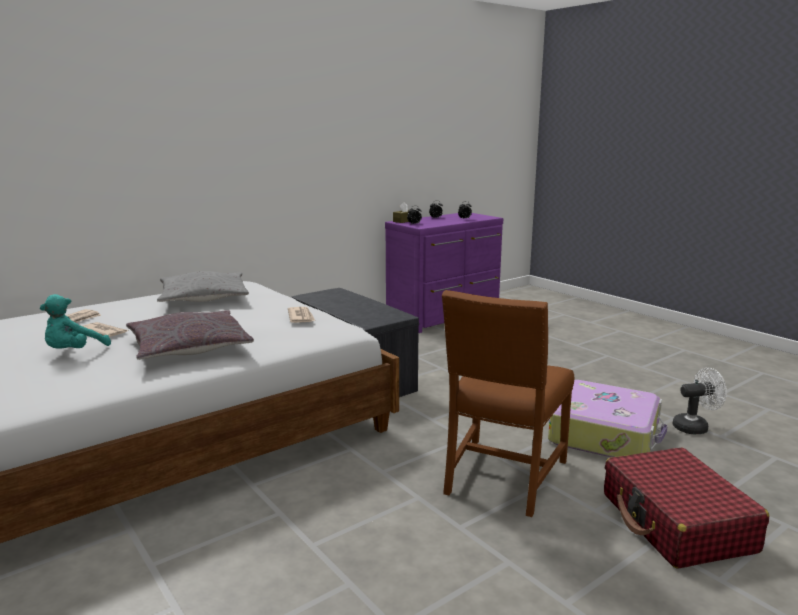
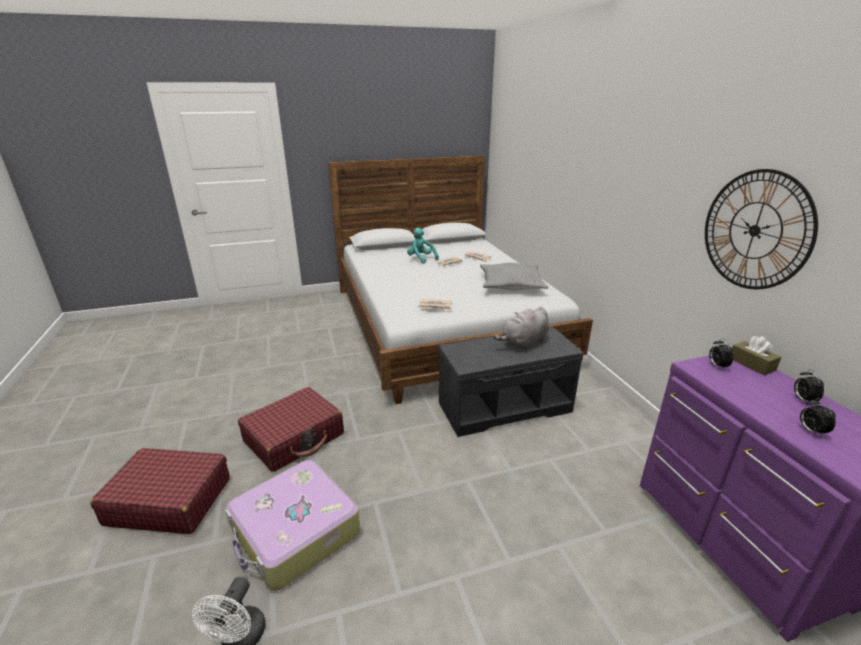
camera: 110 degrees right, 10 degrees up
(189, 348) = (405, 278): grey pillow -> none
(337, 302) = (523, 343): none -> grey plush toy
(363, 147) = (755, 230): none -> wall clock
(502, 478) = (294, 438): brown chair -> red suitcase

